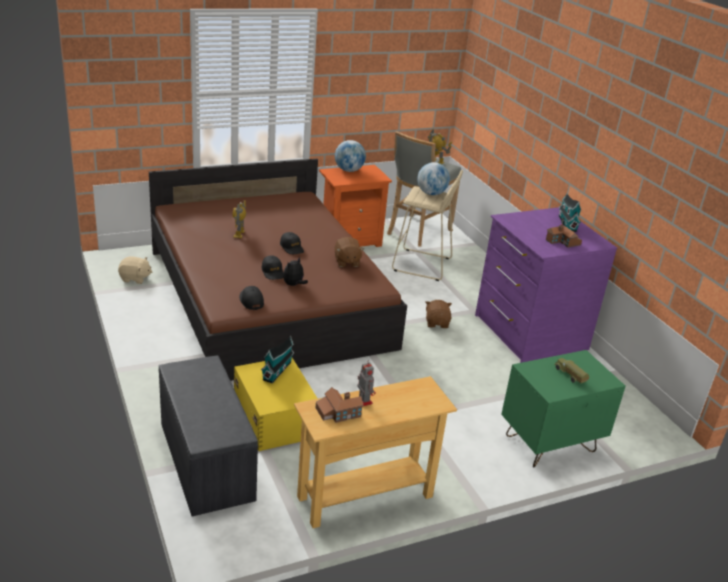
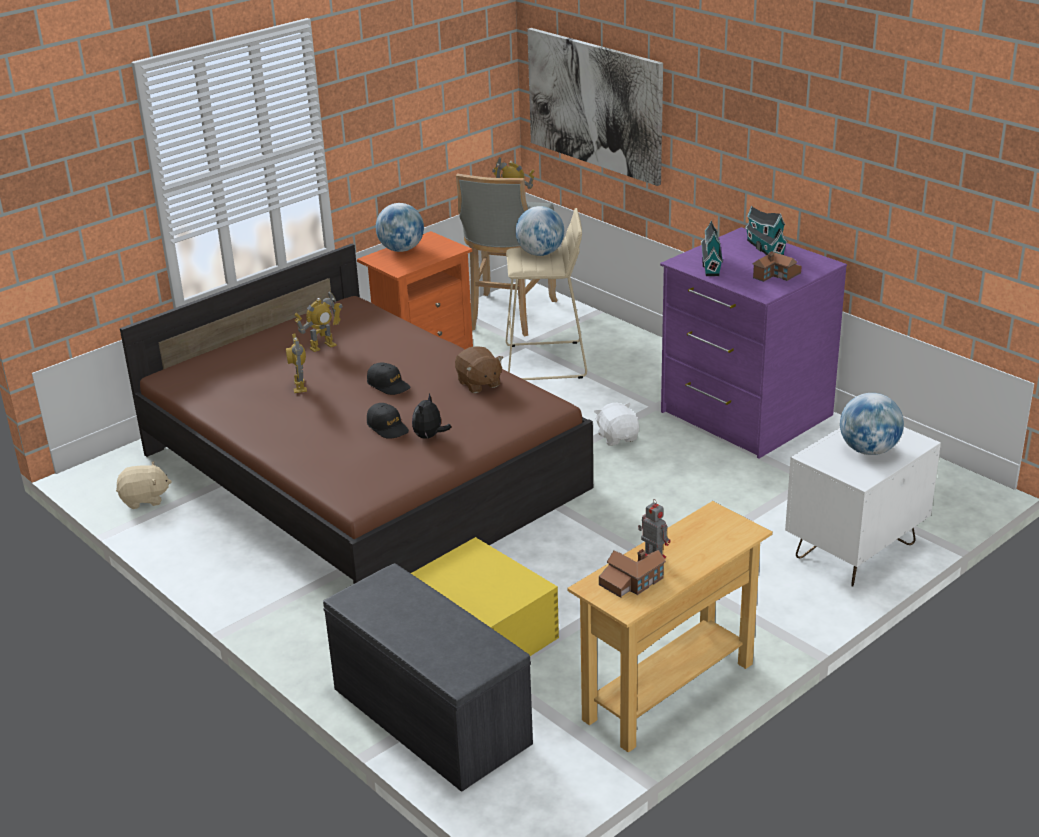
camera: 15 degrees left, 0 degrees up
(251, 301) = (387, 476): black cap -> none
(270, 215) = (322, 346): none -> toy robot
(278, 370) = (471, 561): toy house -> toy house (711, 264)
(437, 323) = (617, 437): brown plush toy -> white plush toy
(497, 107) = (594, 104): none -> picture
(550, 444) = (855, 552): green nightstand -> white nightstand
(569, 376) = (868, 450): toy truck -> globe

